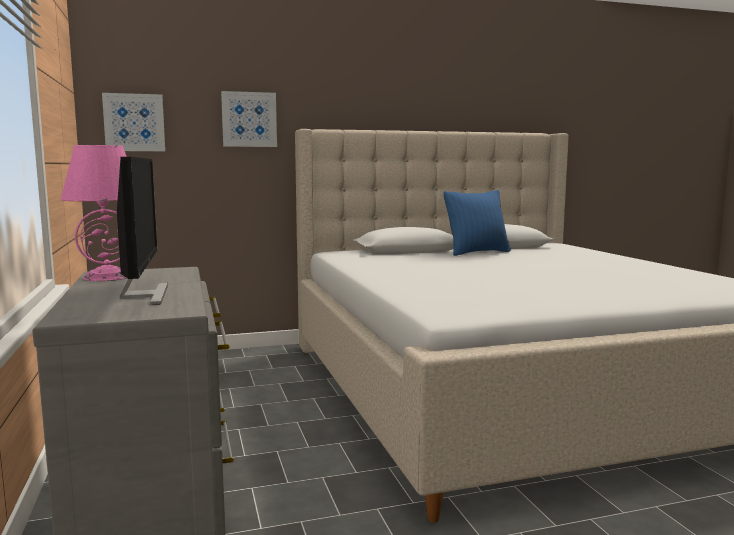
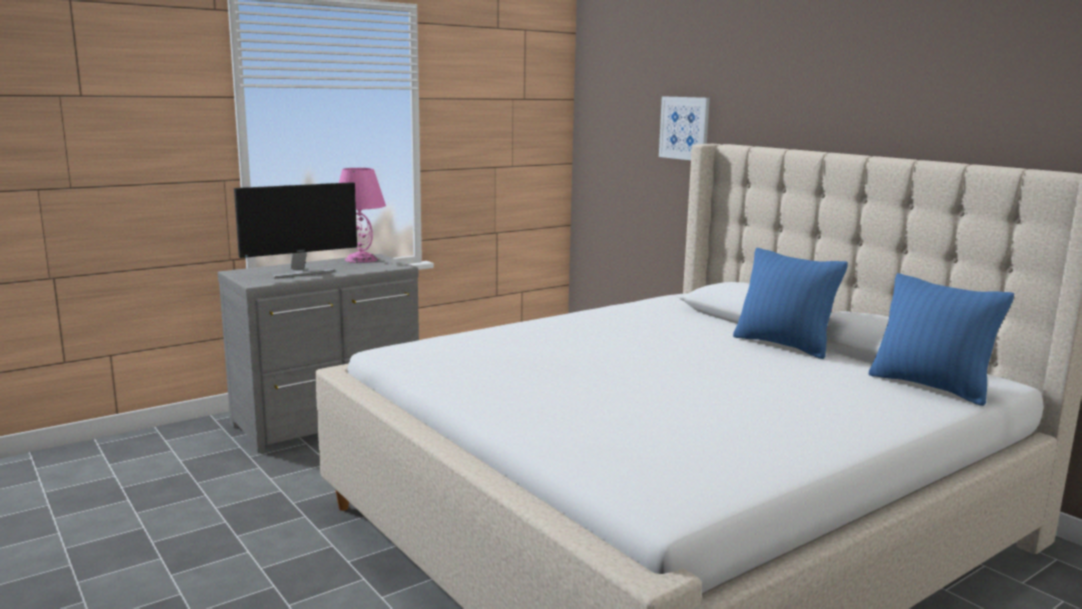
camera: 70 degrees right, 5 degrees up
(134, 122) = (604, 128): picture -> none
(562, 248) = (930, 387): none -> blue pillow

